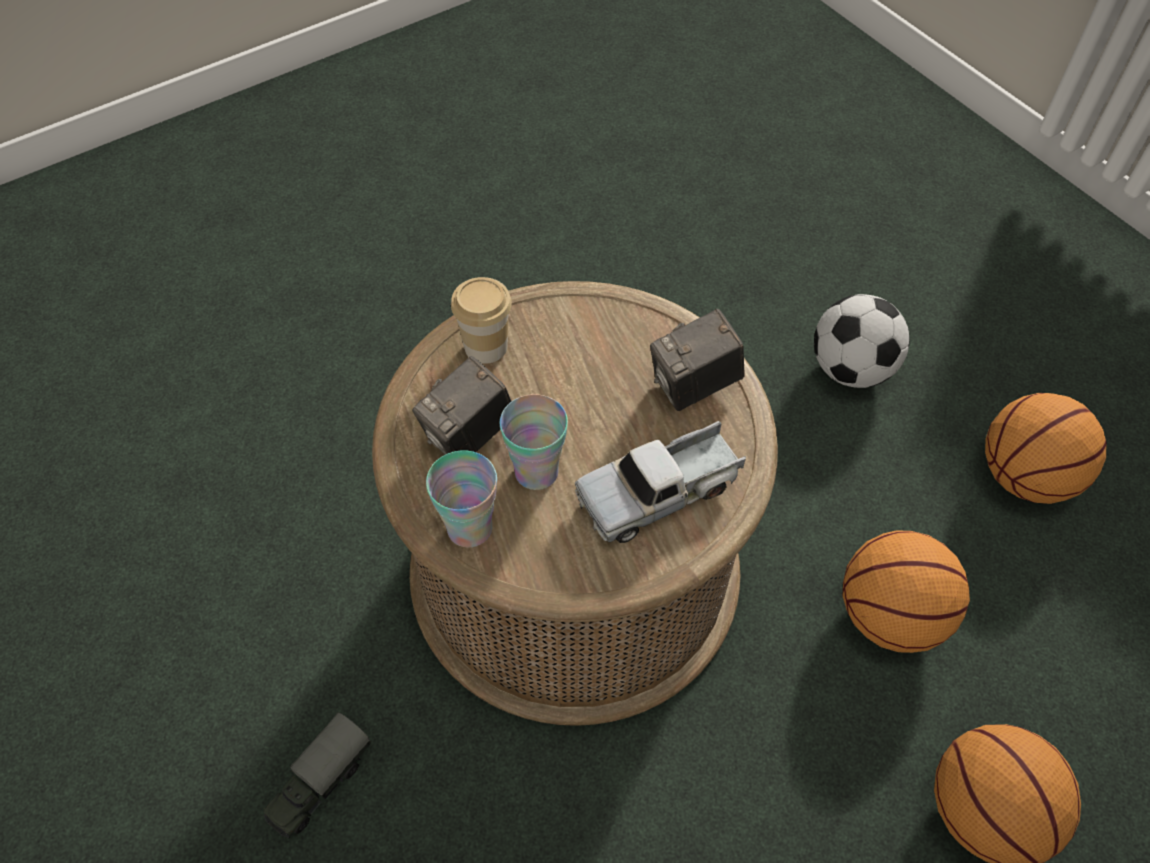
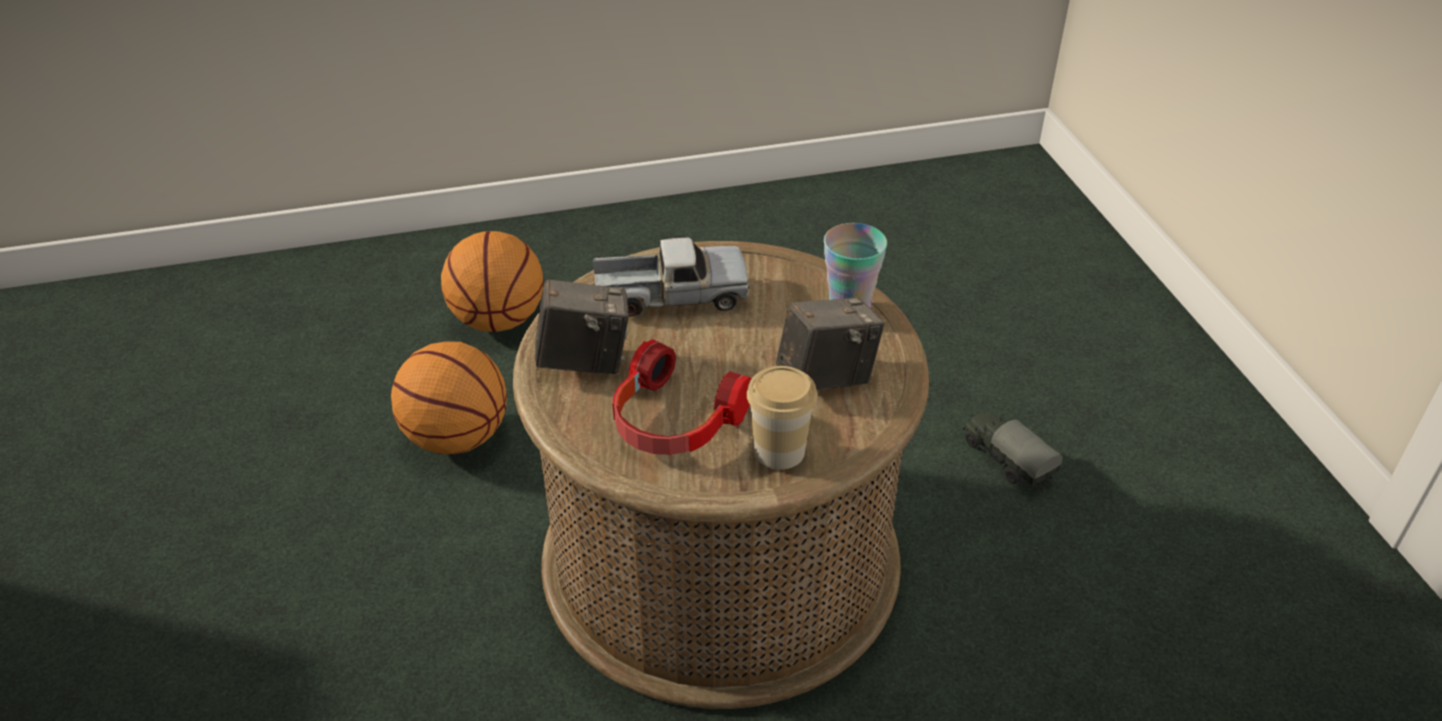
camera: 160 degrees left, 15 degrees down
(320, 783) = (1005, 460): toy truck -> toy truck turned 90 degrees counterclockwise
(536, 472) = (773, 336): cup -> none
(584, 351) = (673, 422): none -> headphones
(849, 369) = (273, 672): football -> none
(1024, 478) = (221, 503): basketball -> none

